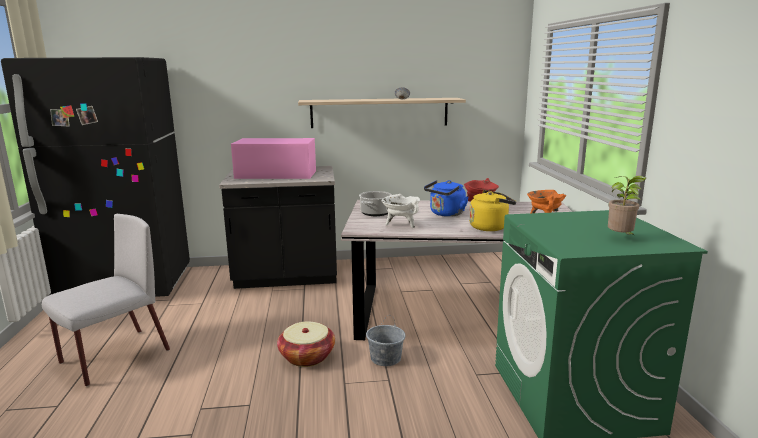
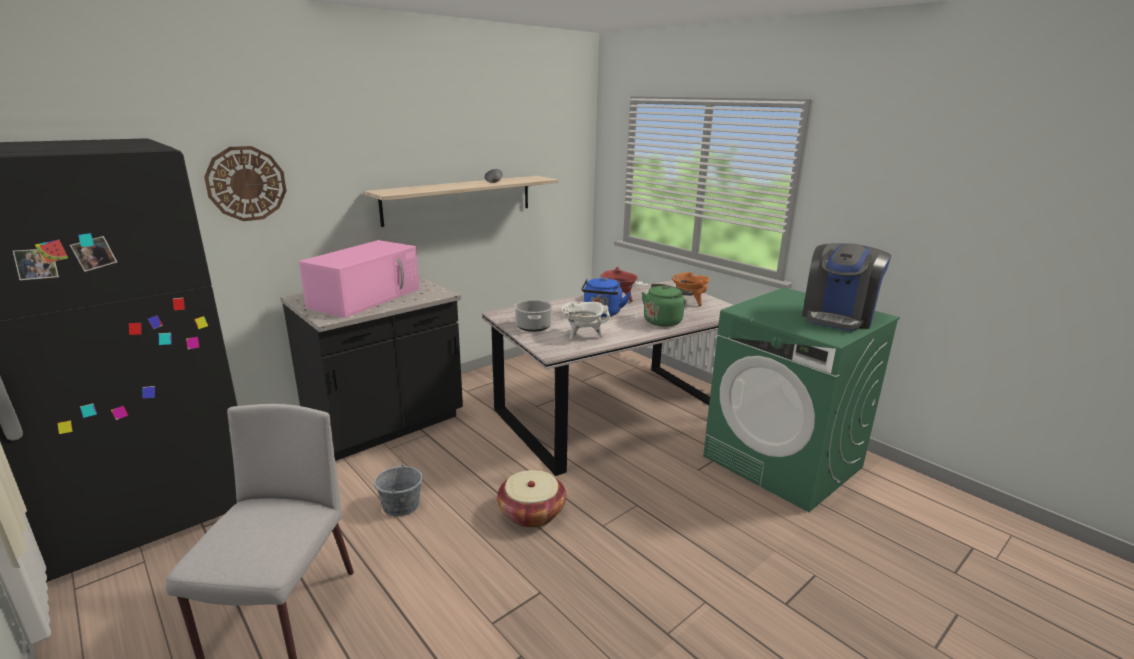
camera: 35 degrees left, 5 degrees up
(218, 89) = (246, 183): none -> wall clock
(274, 174) = (366, 297): pink microwave -> pink microwave turned 150 degrees clockwise
(386, 358) = (608, 484): grey bucket -> grey bucket (401, 505)
(490, 227) = (664, 321): yellow kettle -> green kettle
(621, 238) = (838, 317): potted plant -> coffee machine

